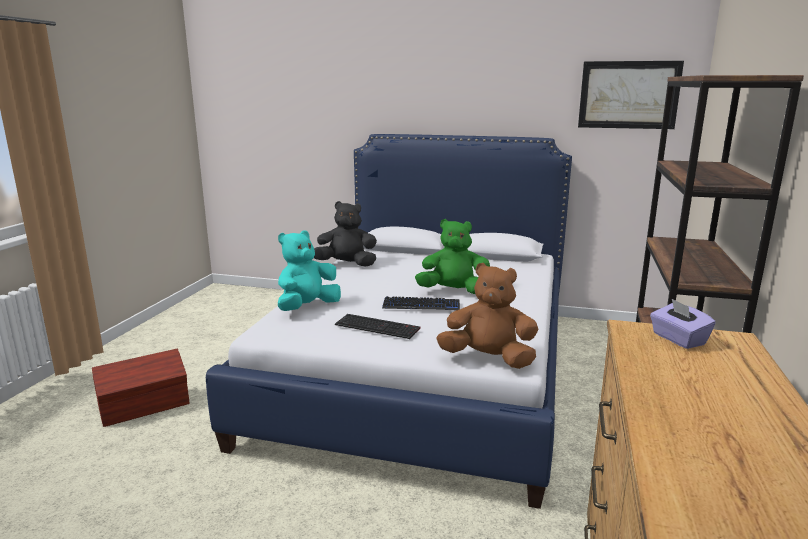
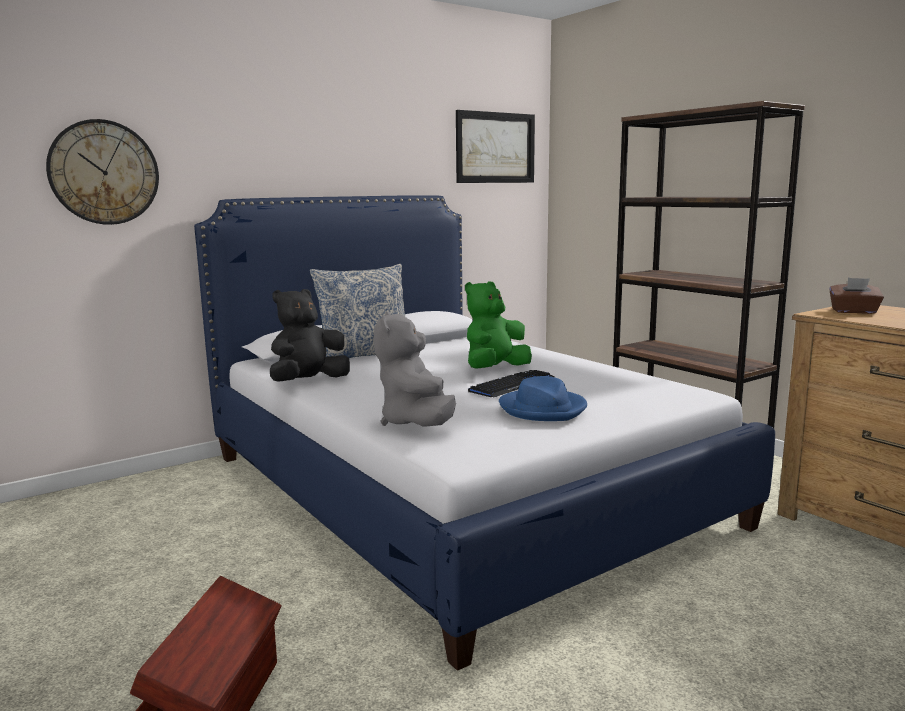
camera: 50 degrees left, 5 degrees down
(307, 307) = (416, 423): turquoise plush toy -> grey plush toy
(311, 114) = (104, 172): none -> wall clock
(378, 326) = (543, 409): keyboard -> blue hat
(422, 257) = (364, 356): none -> pillow
(488, 359) = (679, 397): brown plush toy -> none
(678, 339) = (854, 311): purple tissue box -> brown tissue box

